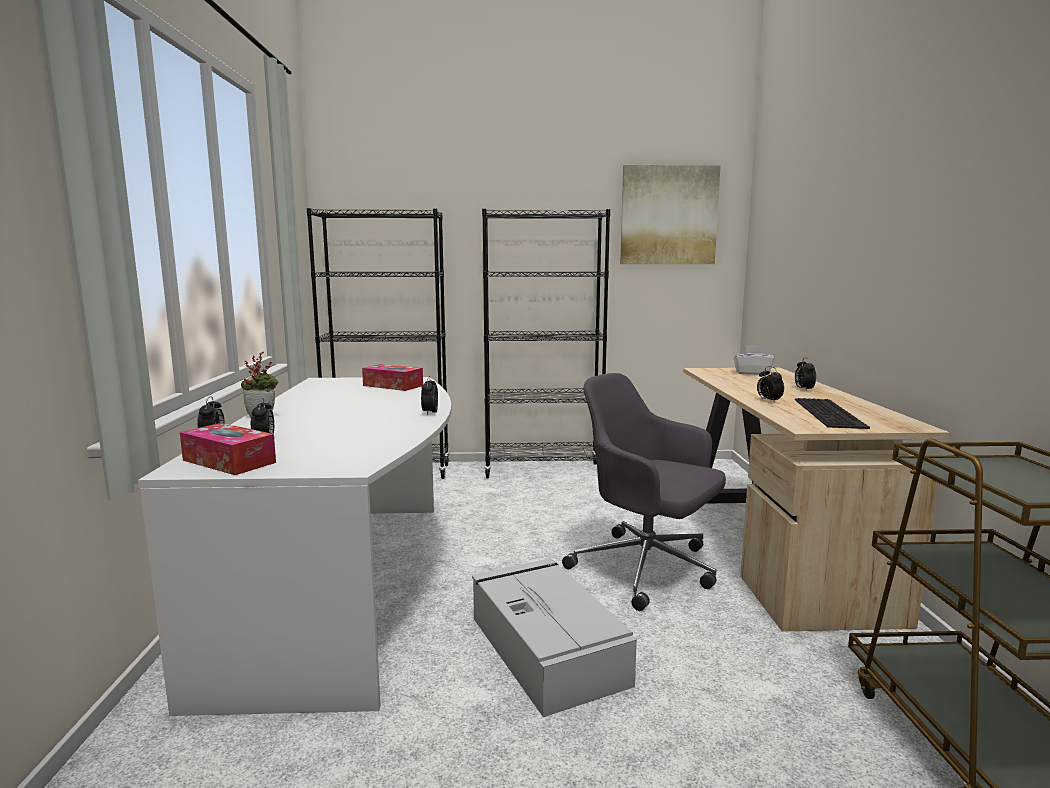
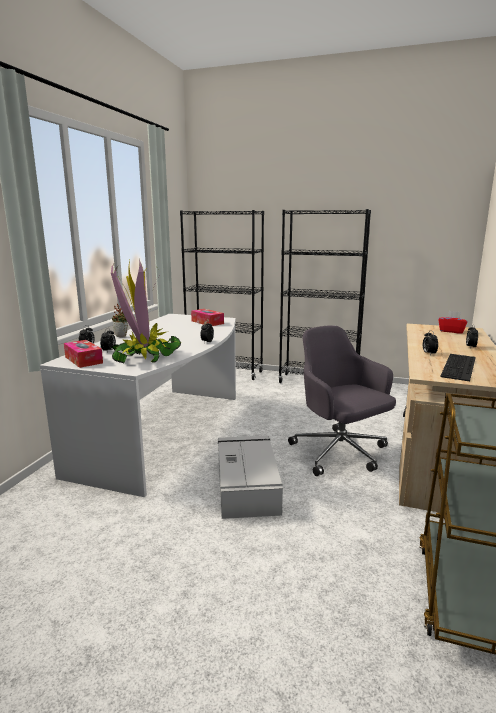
camera: 20 degrees right, 5 degrees up
(345, 443) = (145, 356): none -> potted plant
(668, 215) = (422, 211): picture -> none
(752, 373) = (451, 331): white tissue box -> red tissue box

